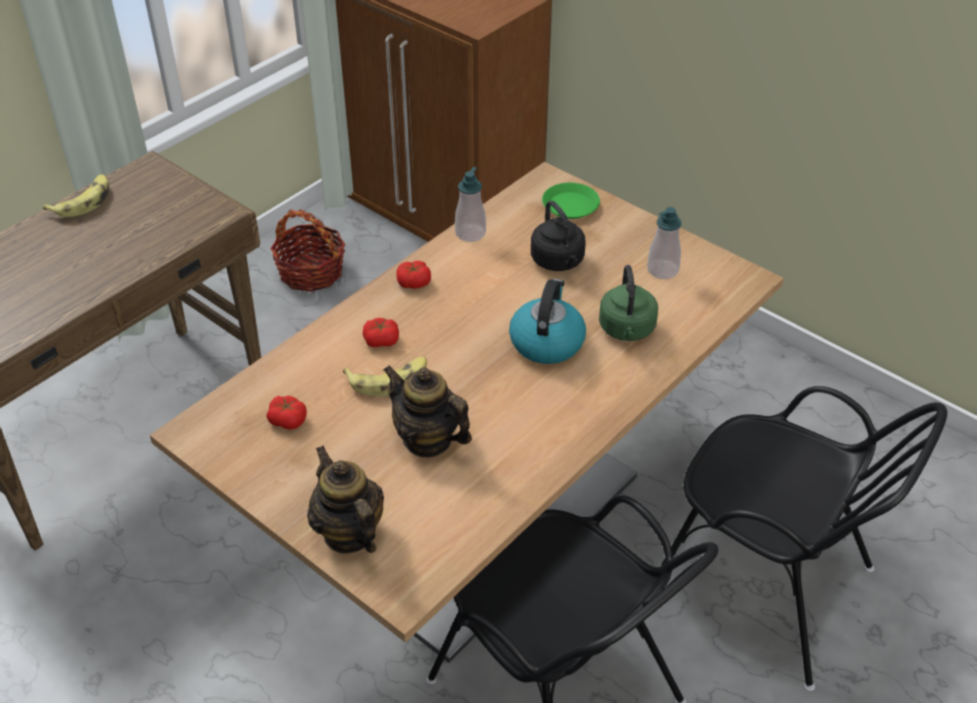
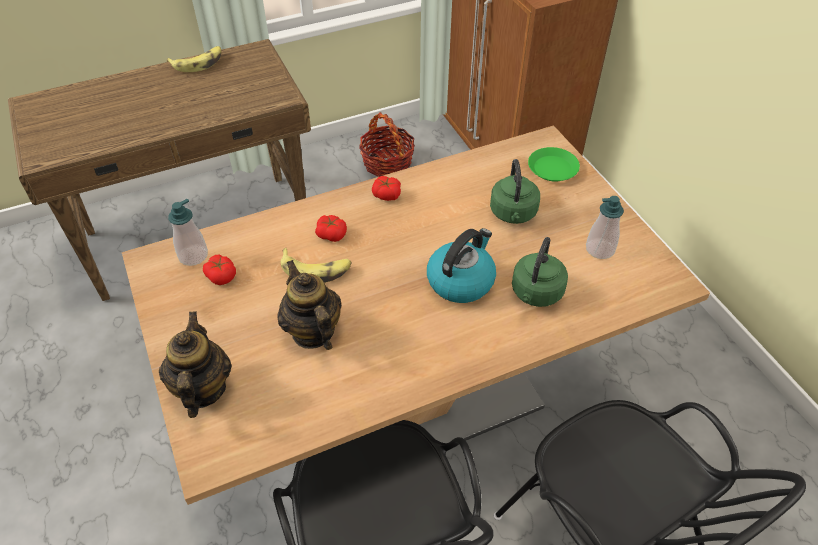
camera: 25 degrees right, 5 degrees up
(470, 233) = (456, 167): soap dispenser -> soap dispenser (193, 256)
(558, 262) = (513, 214): black kettle -> green kettle

